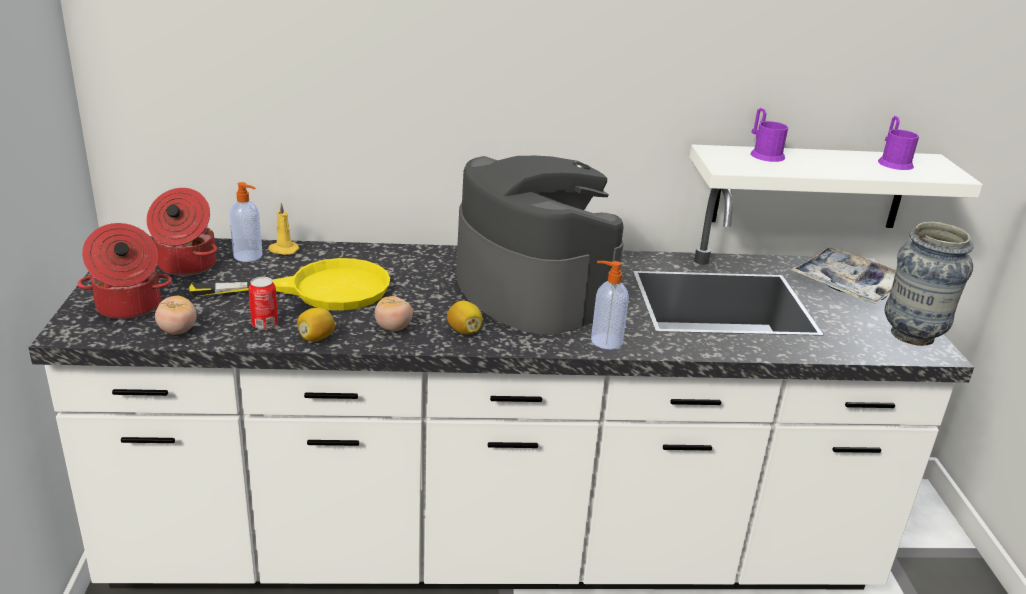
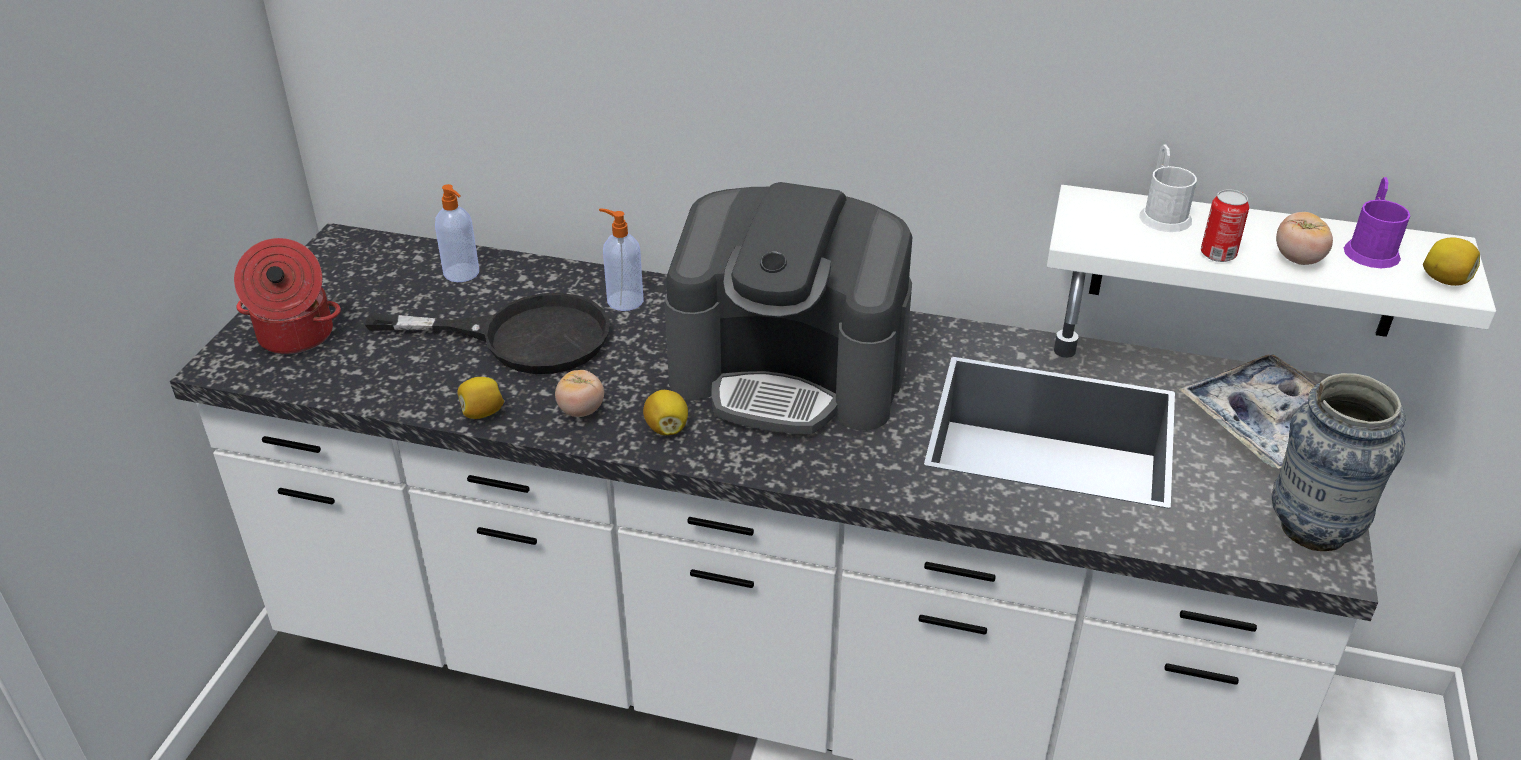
camera: 20 degrees right, 10 degrees up
(178, 330) = (333, 379): tomato -> tomato (1298, 259)
(186, 265) = (384, 279): cooking pot -> none
(265, 324) = (433, 383): can -> can (1218, 254)
(283, 250) = (507, 267): yellow candle -> none
(321, 289) = (523, 337): yellow frying pan -> black frying pan
(531, 290) = (790, 372): coffee machine -> coffee machine turned 120 degrees clockwise
(605, 341) = (842, 472): soap dispenser -> soap dispenser (624, 300)
(764, 154) = (1162, 214): purple mug -> white mug
(945, 172) = (1445, 280): none -> lemon

